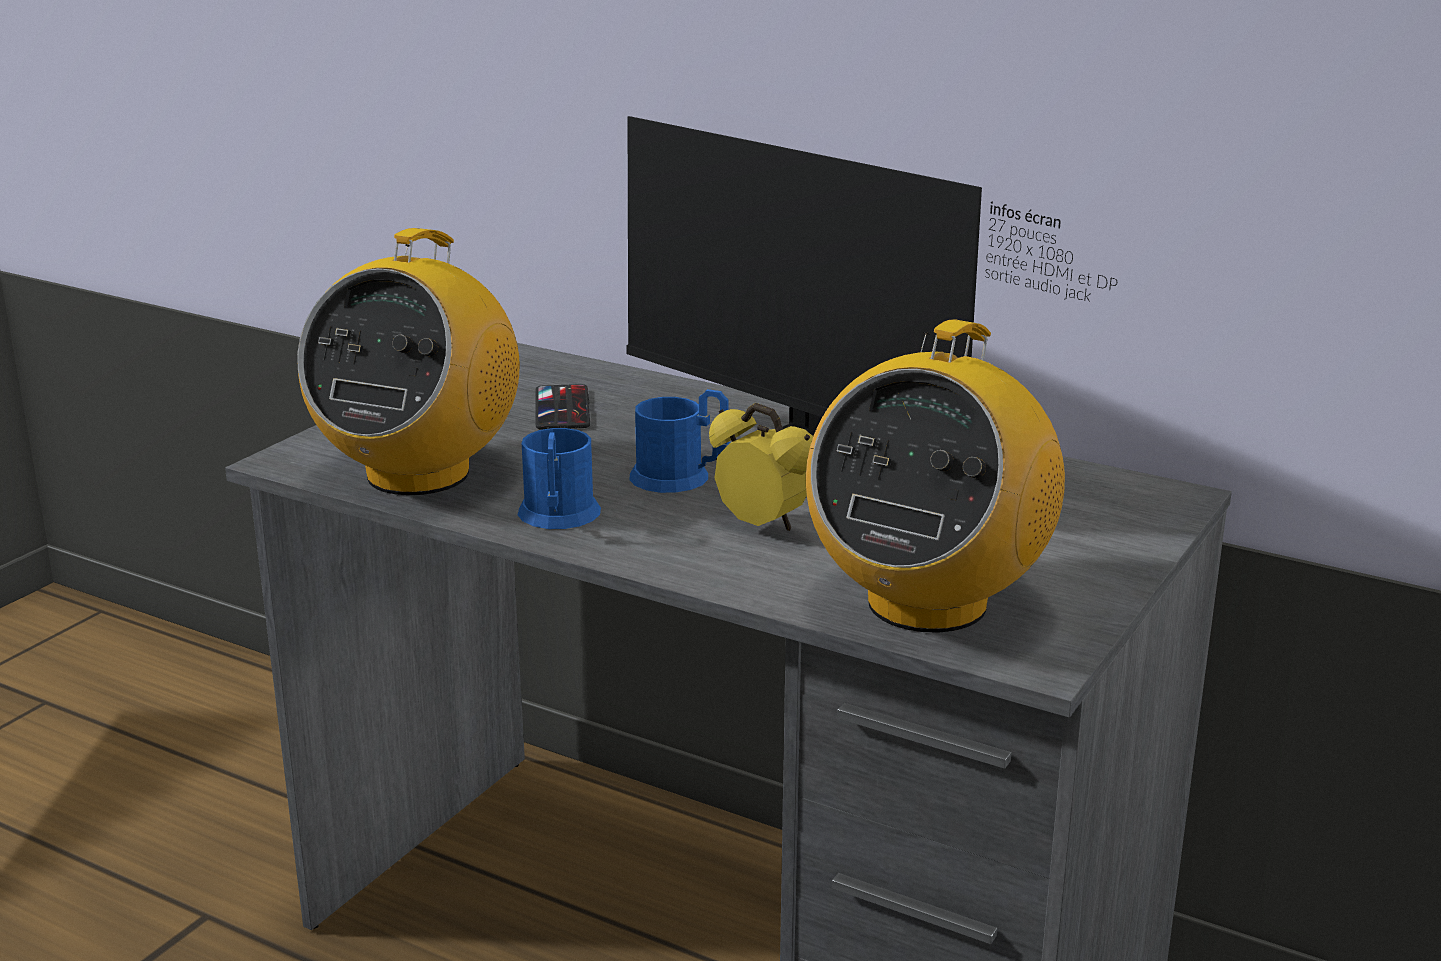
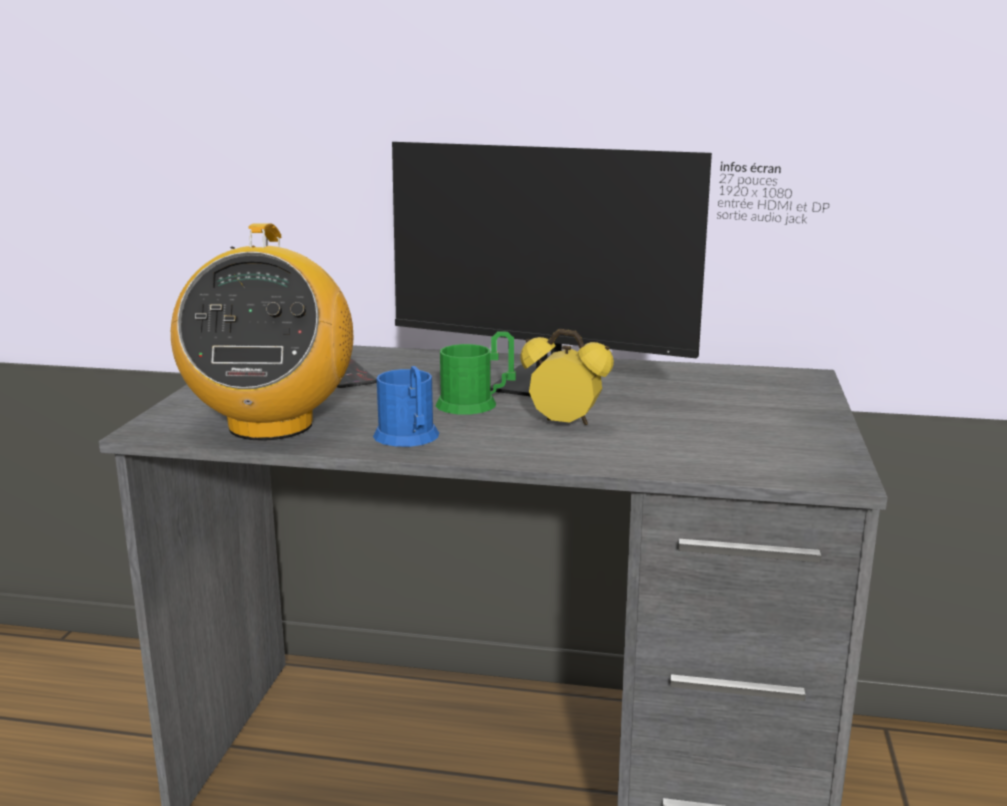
camera: 20 degrees left, 5 degrees down
(680, 478) = (475, 404): blue mug -> green mug
(927, 602) = (727, 453): radio -> none

